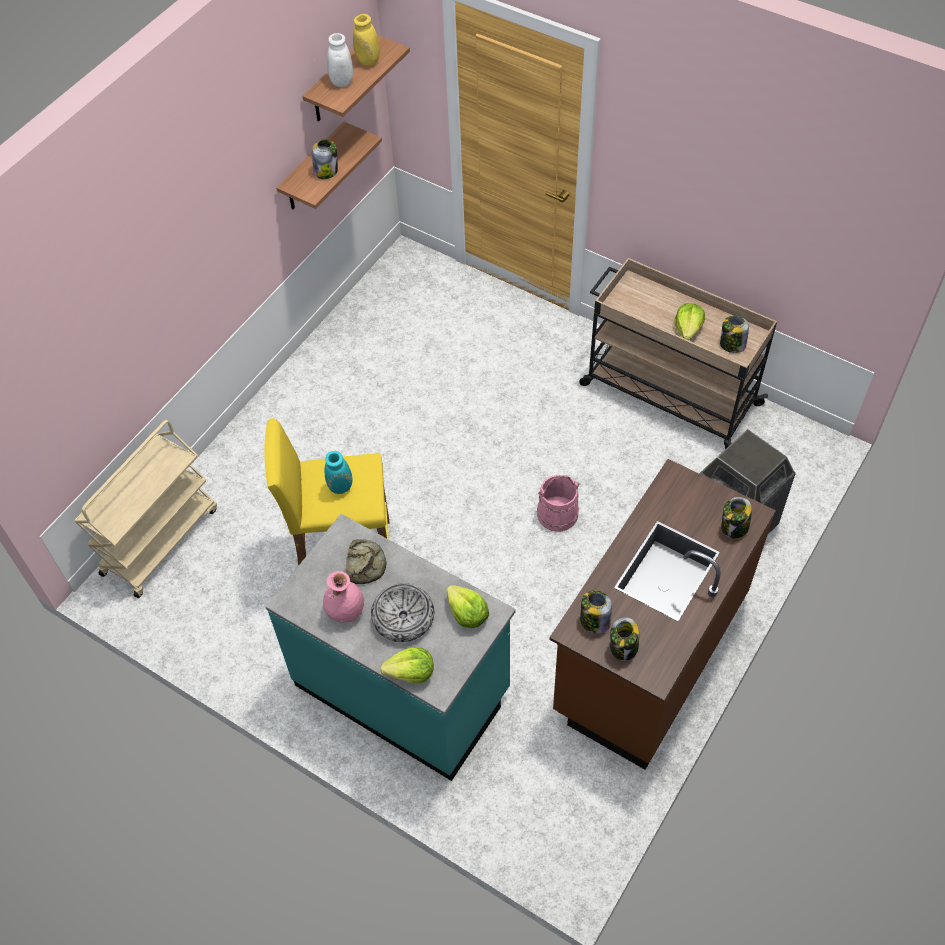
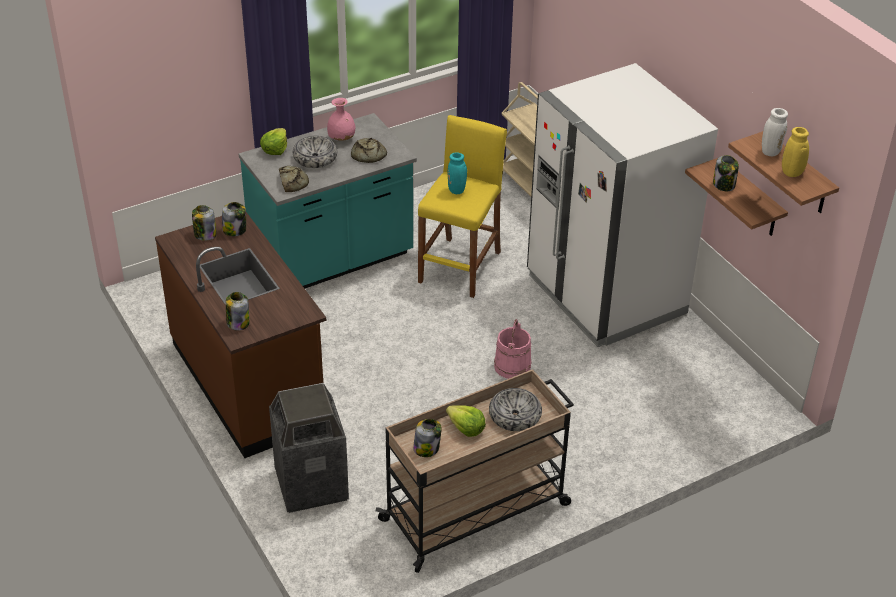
camera: 115 degrees right, 15 degrees down
(319, 412) = (605, 295): none -> white fridge
(467, 614) = (292, 182): lettuce -> bread
(557, 513) = (407, 386): pink bucket -> pink bucket (512, 366)
(646, 304) = (514, 415): none -> bowl

